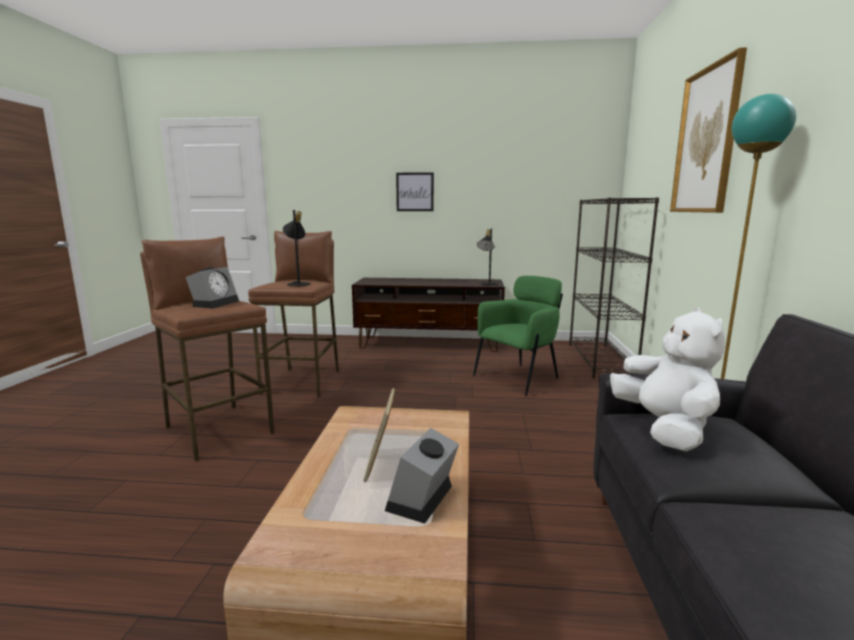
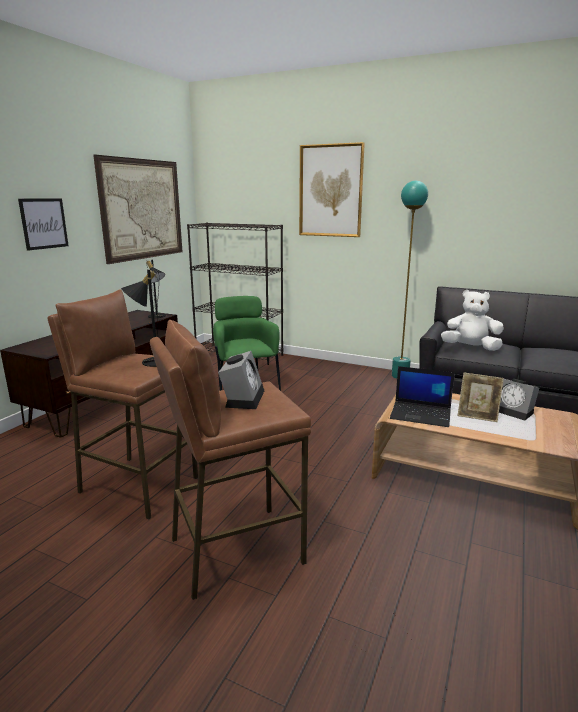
camera: 70 degrees left, 5 degrees up
(215, 303) = (243, 398): alarm clock -> alarm clock turned 60 degrees clockwise
(367, 425) = (421, 414): none -> laptop
(529, 183) = (142, 209): none -> picture

